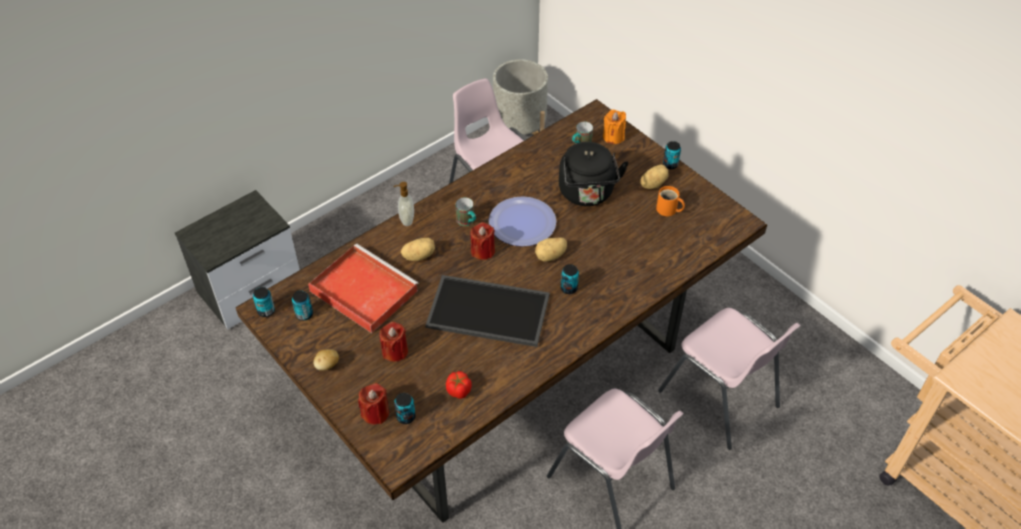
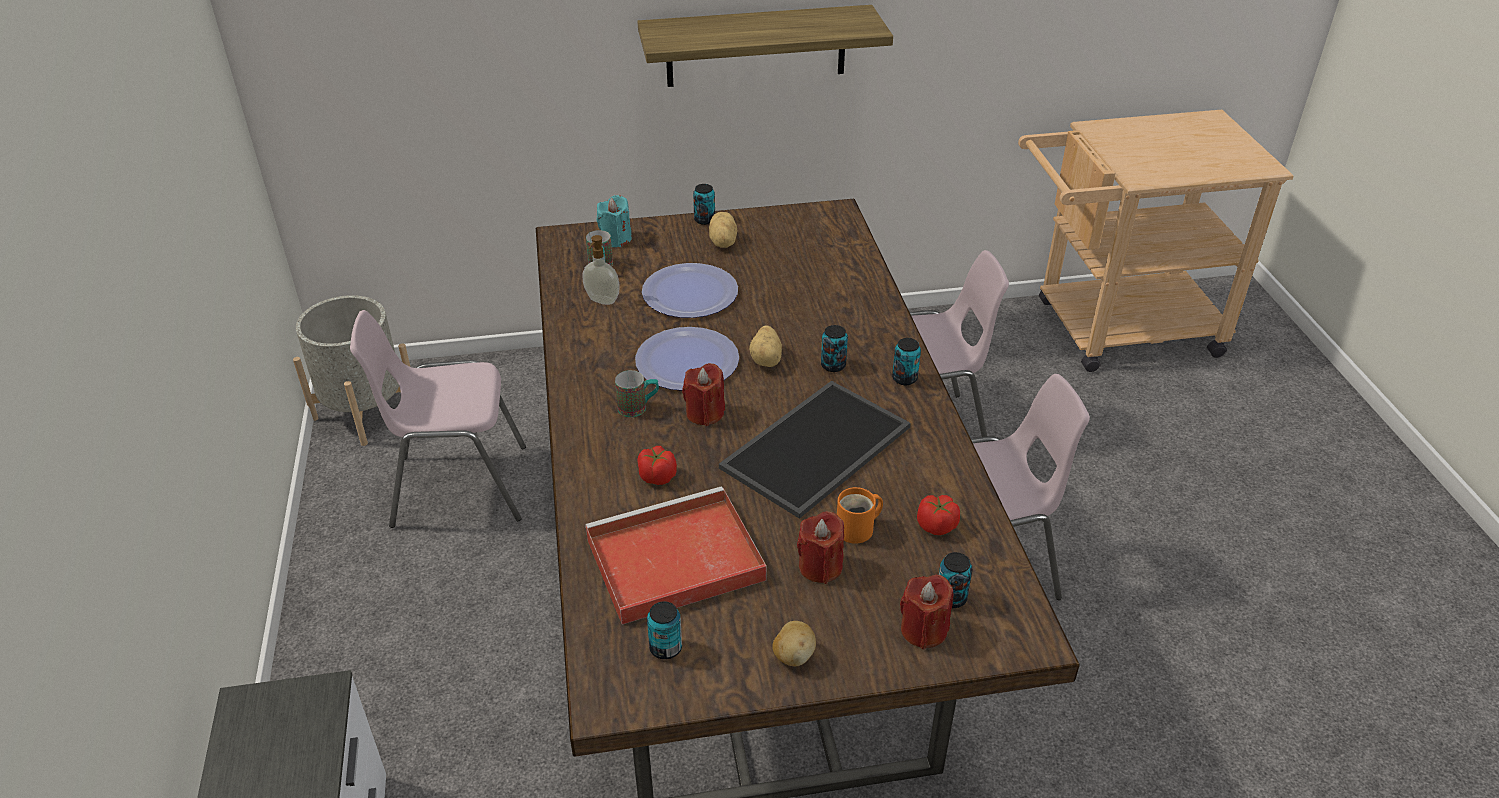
camera: 60 degrees left, 10 degrees down
(266, 311) = (617, 697): can -> can (904, 378)
(406, 220) = (575, 464): soap dispenser -> soap dispenser (602, 301)
(418, 255) = (657, 476): potato -> tomato
(587, 194) = (690, 293): black kettle -> plate
(613, 137) = (615, 239): orange candle -> turquoise candle
(668, 210) = (774, 248): orange mug -> orange mug (858, 529)
(800, 83) = (756, 46): none -> shelf

